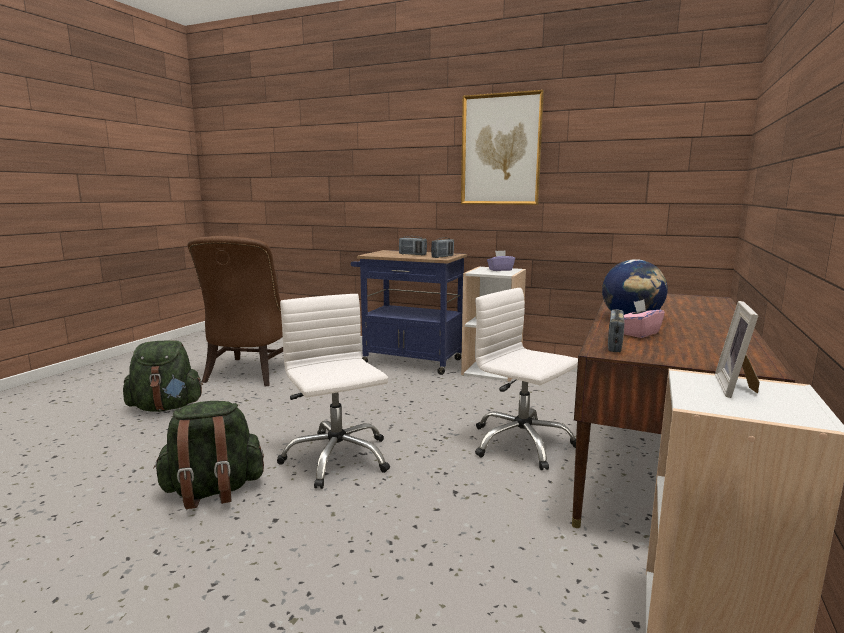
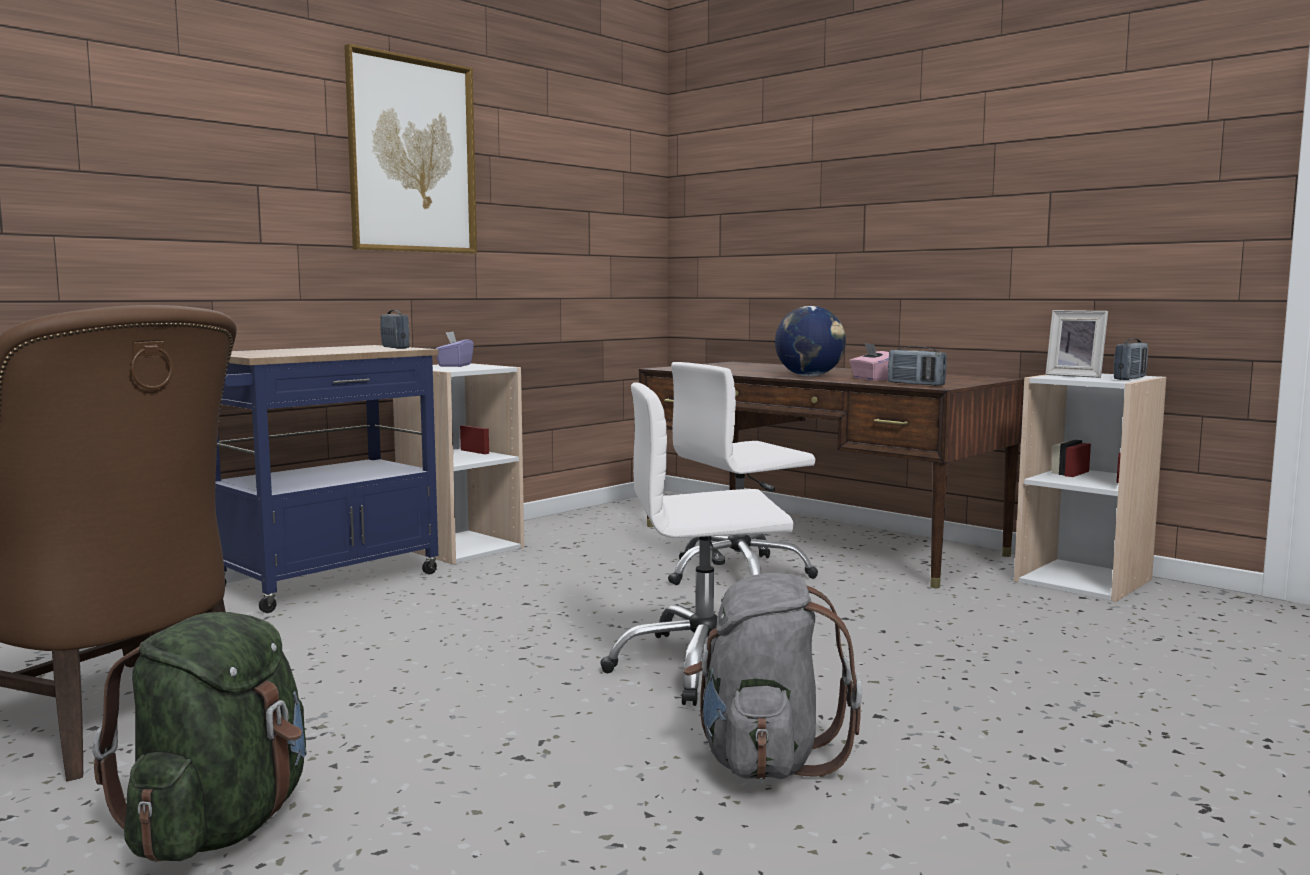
camera: 70 degrees left, 5 degrees down
(213, 491) = (764, 759): green backpack -> grey backpack
(412, 254) = (324, 350): radio -> radio (1129, 378)

